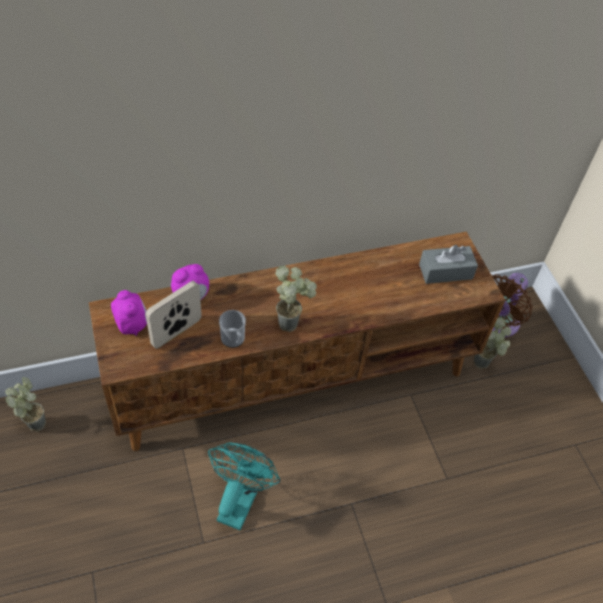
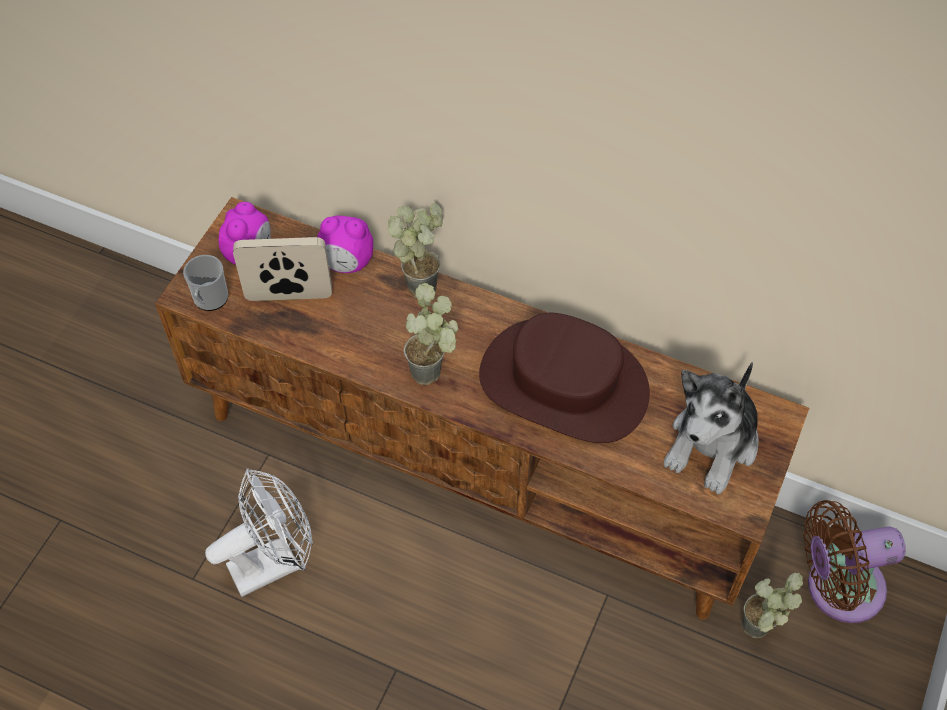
camera: 45 degrees right, 5 degrees up
(34, 420) = (148, 310): potted plant -> potted plant (422, 280)
(234, 340) = (342, 349): mug -> mug (209, 300)
(239, 500) = (274, 562): turquoise fan -> white fan
(357, 287) = (564, 383): none -> brown hat
(445, 271) = (712, 444): grey tissue box -> plush toy

